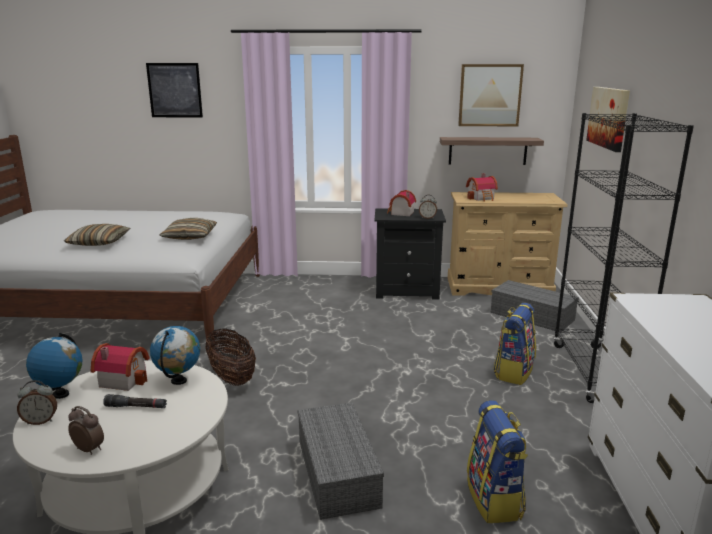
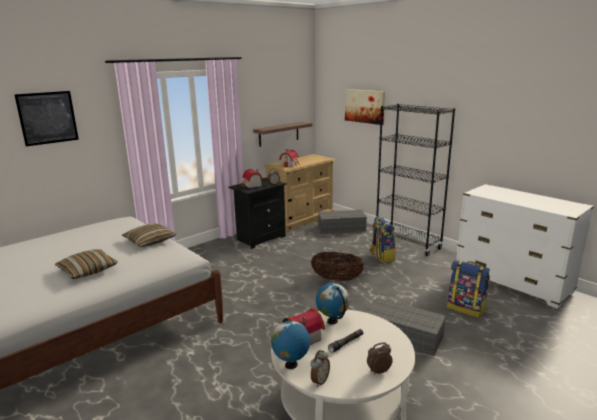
camera: 45 degrees left, 0 degrees up
(232, 377) = (264, 327): basket -> basket (337, 279)
(490, 95) = (277, 98): picture -> none

